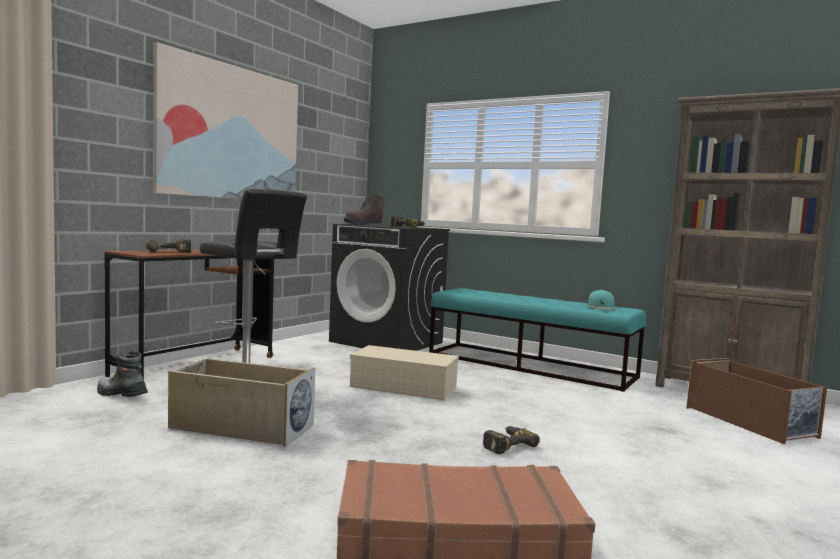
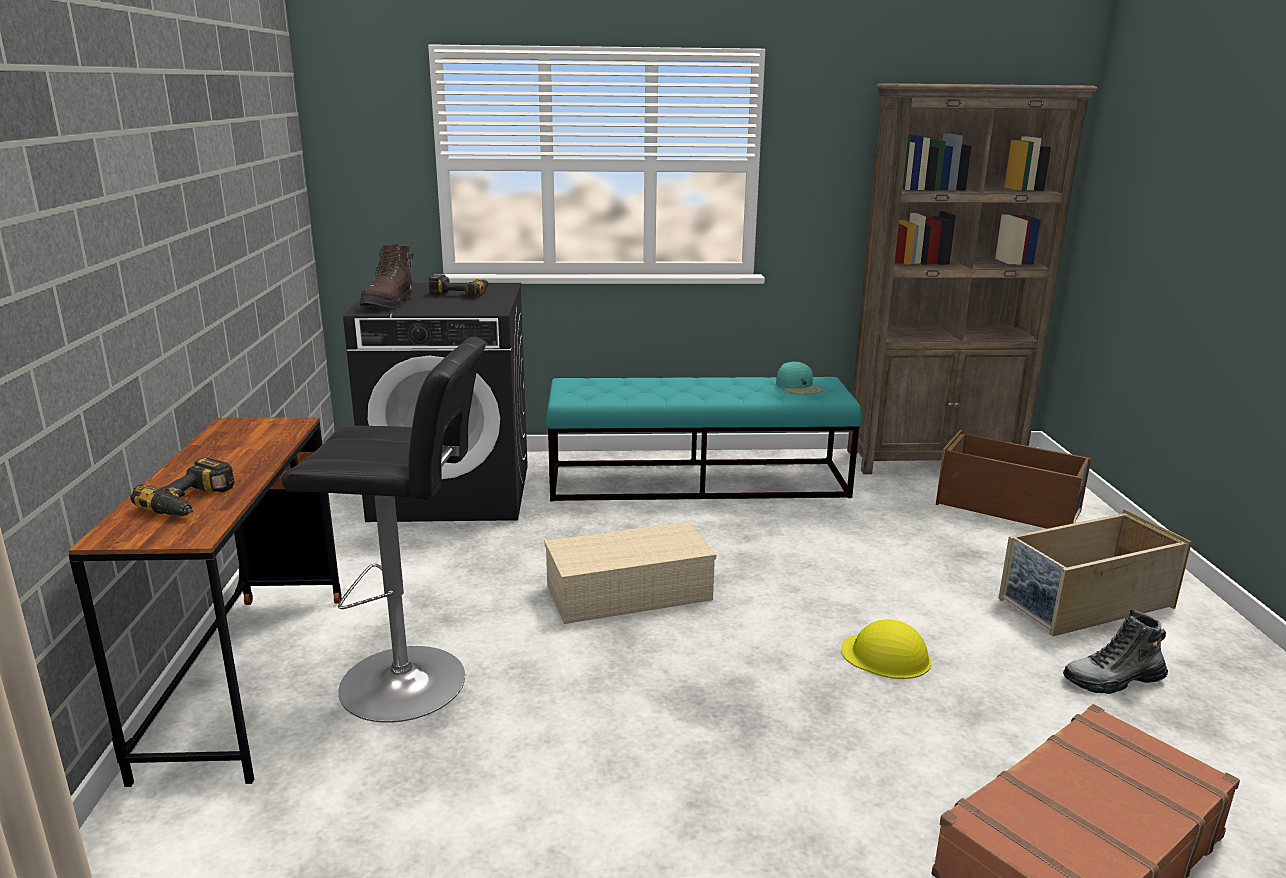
camera: 35 degrees left, 15 degrees up
(121, 394) = (248, 819): boot -> boot (1113, 680)
(231, 133) = (157, 181): picture -> none
(240, 427) = (569, 791): beige storage box -> beige storage box (1084, 604)
(505, 444) = (886, 656): power drill -> yellow hard hat

